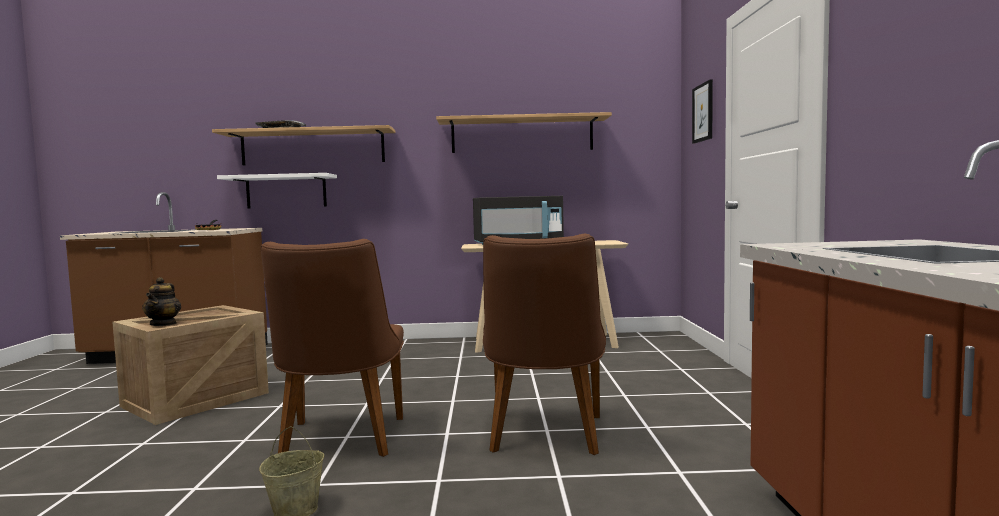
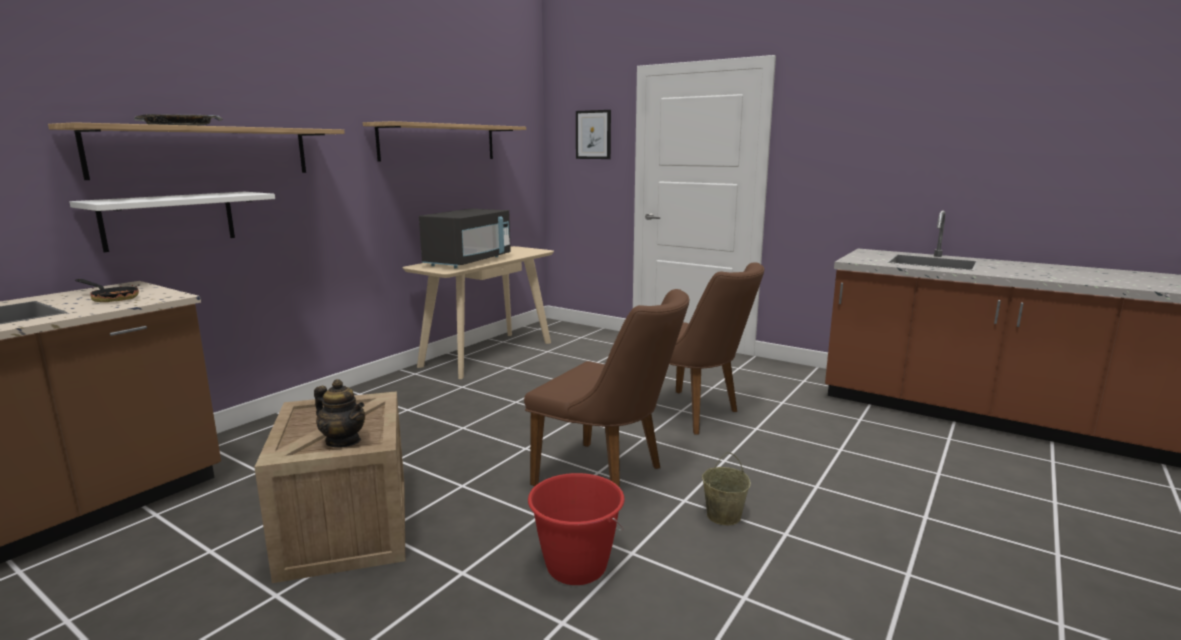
camera: 55 degrees left, 10 degrees up
(161, 474) = (576, 567): none -> red bucket

